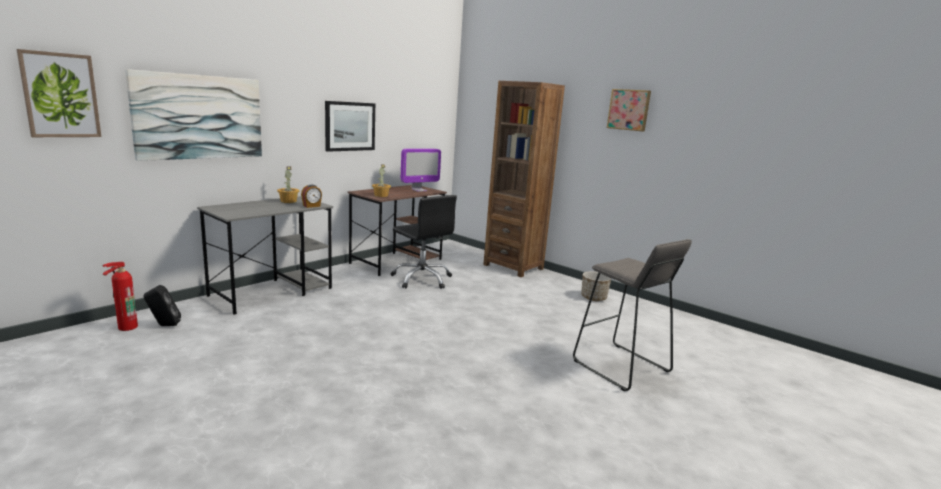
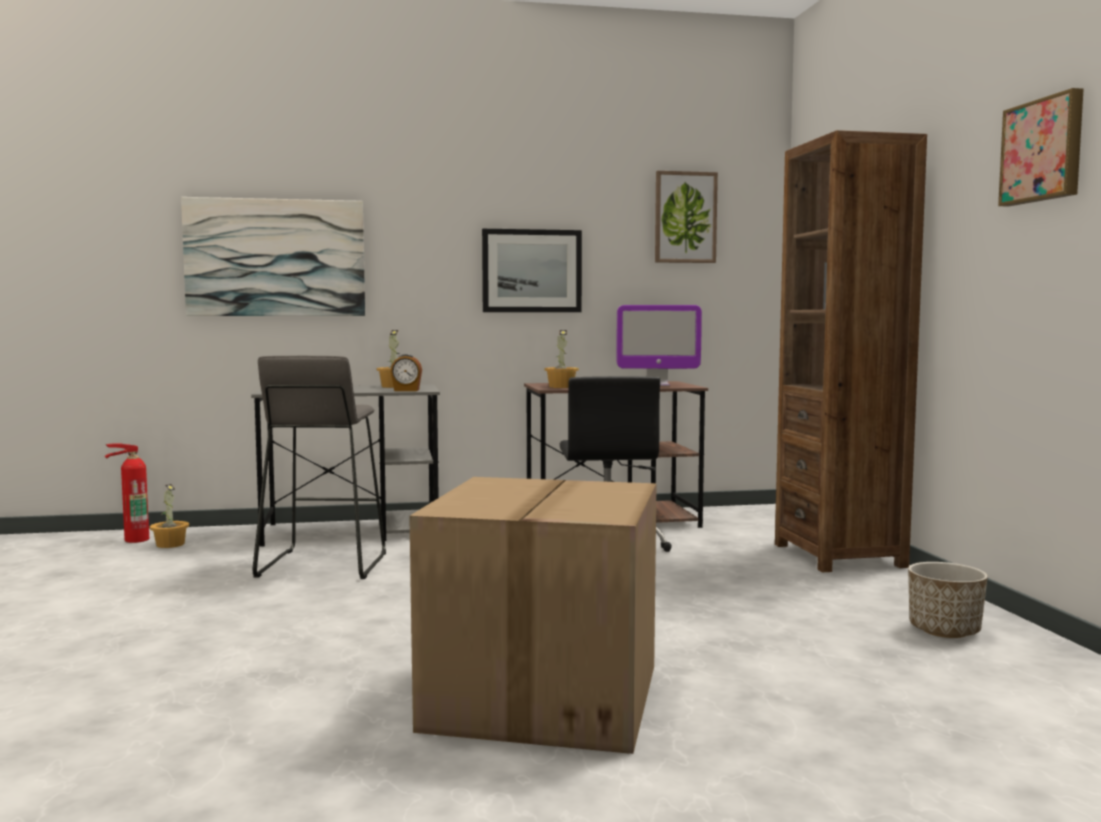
camera: 40 degrees right, 10 degrees down
(60, 95) = (108, 233): picture -> picture (685, 217)
(164, 326) = (170, 544): black speaker -> potted plant
(531, 366) = (546, 698): none -> cardboard box
(620, 367) = (753, 753): grey stool -> grey stool (322, 564)

